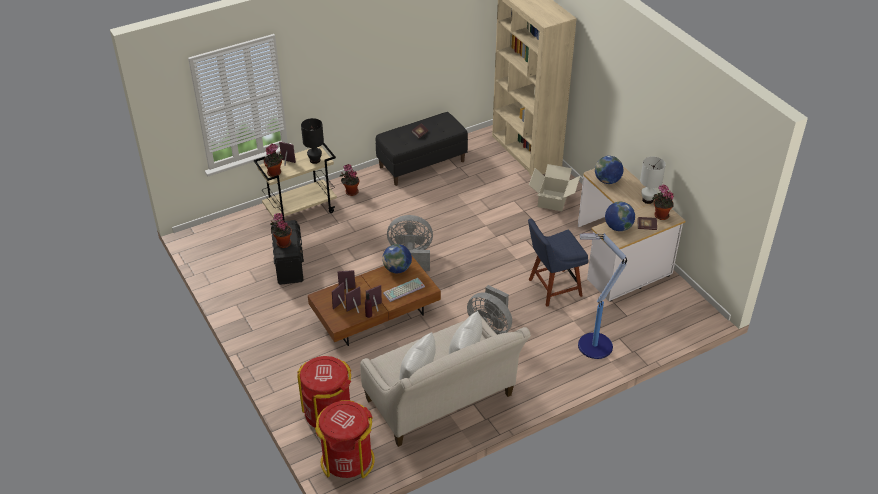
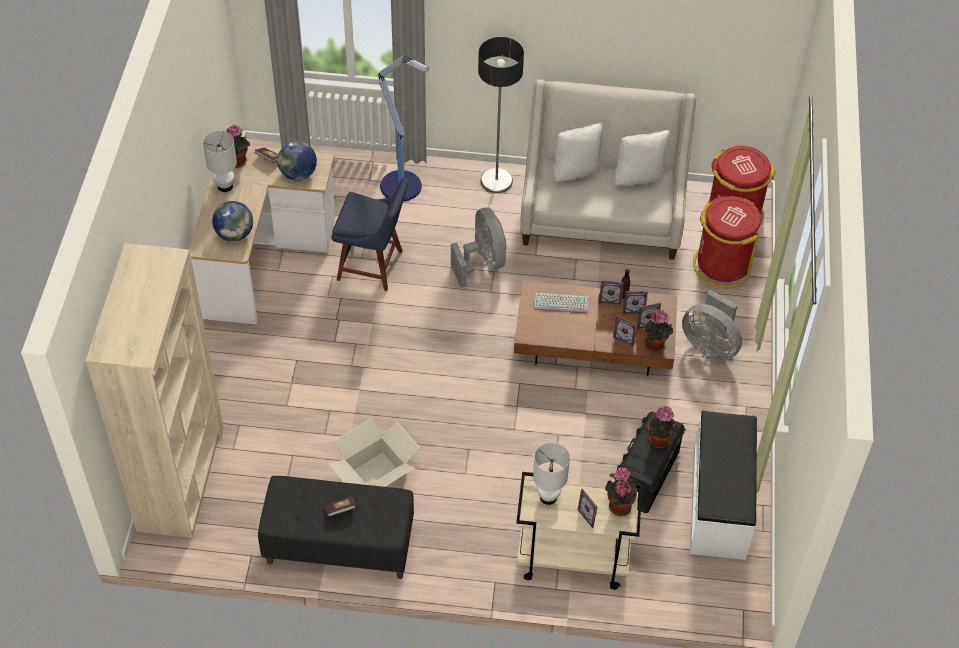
camera: 145 degrees left, 10 degrees up
(237, 273) = (719, 502): none -> white bench
(314, 160) = (548, 497): black table lamp -> white table lamp
(350, 192) = (479, 554): potted plant -> potted plant (656, 345)
(397, 269) = (546, 333): globe -> none
(411, 255) = (487, 400): grey fan -> grey fan (710, 345)
(538, 386) = (496, 181): none -> floor lamp
(553, 200) = (240, 377): cardboard box -> cardboard box (375, 476)

